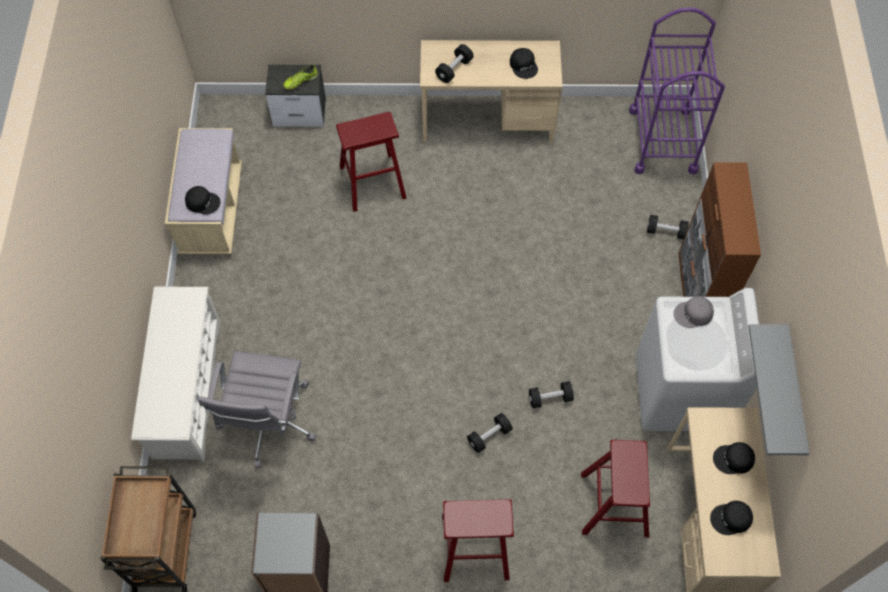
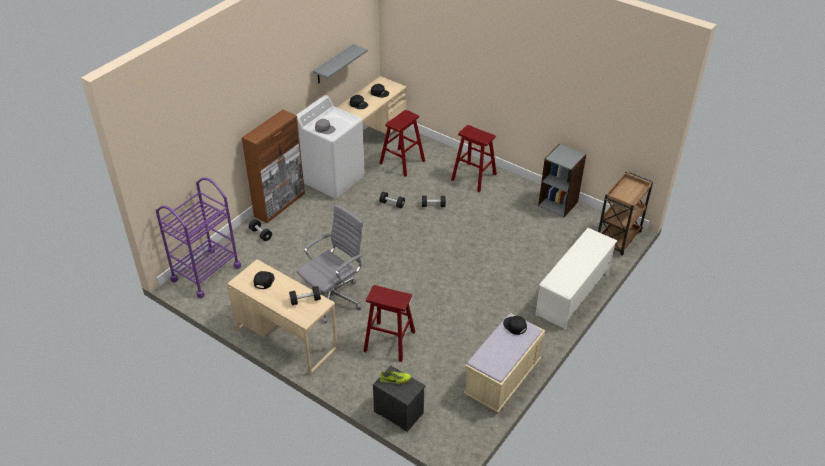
camera: 145 degrees left, 20 degrees down
(267, 422) = (537, 260): grey office chair -> grey office chair (333, 298)

